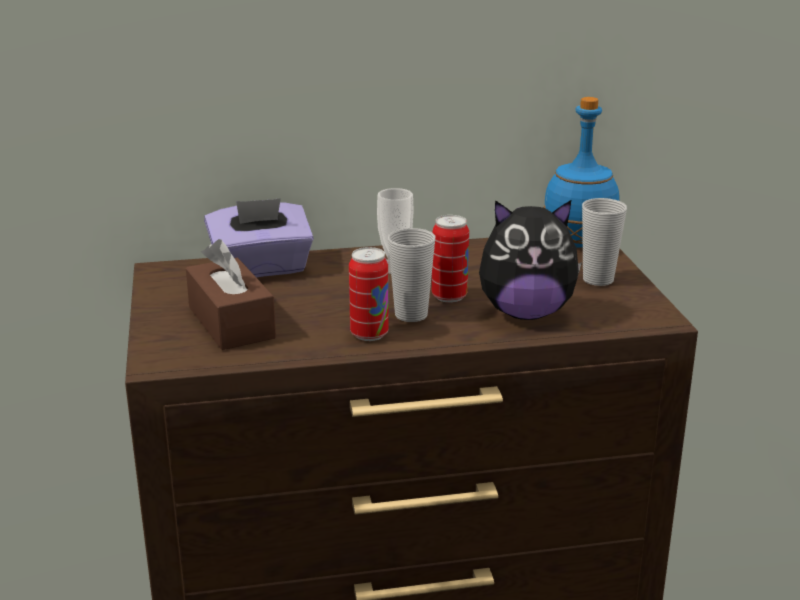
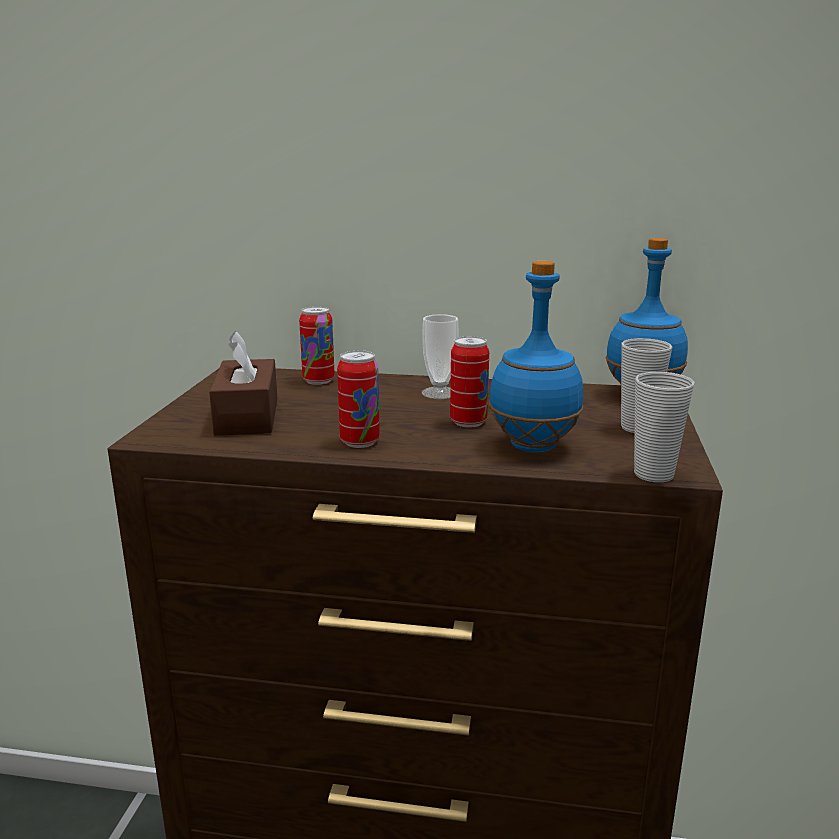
camera: 20 degrees right, 5 degrees down
(261, 269) = (318, 381): purple tissue box -> can
(411, 315) = (416, 432): cup -> cup (653, 474)
(526, 313) = (534, 446): plush toy -> blue bottle

